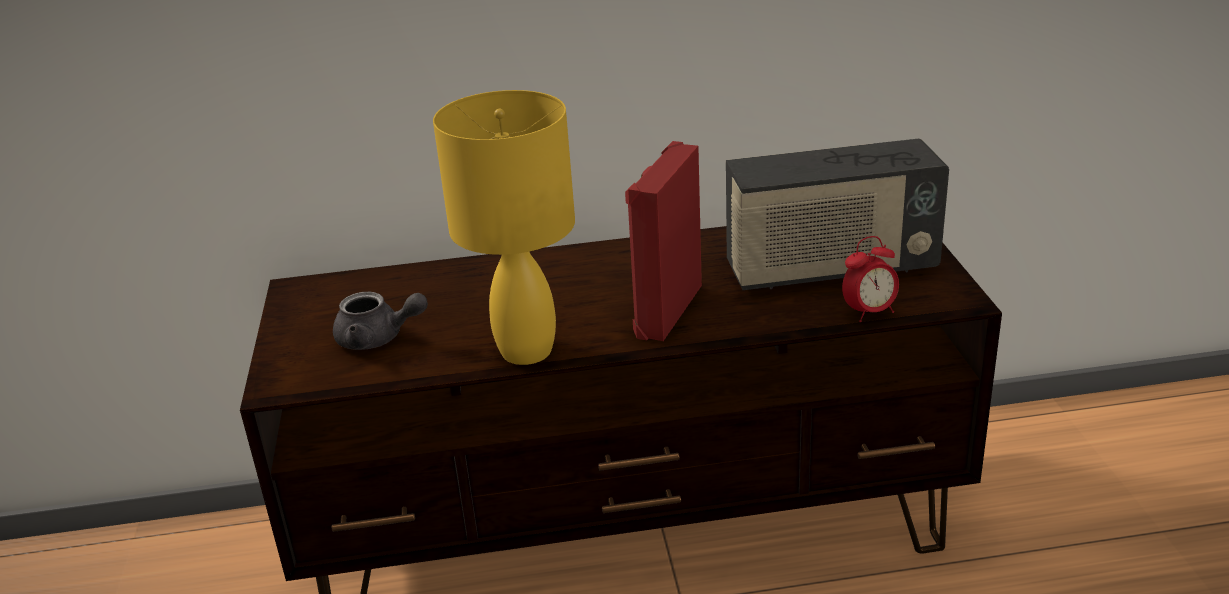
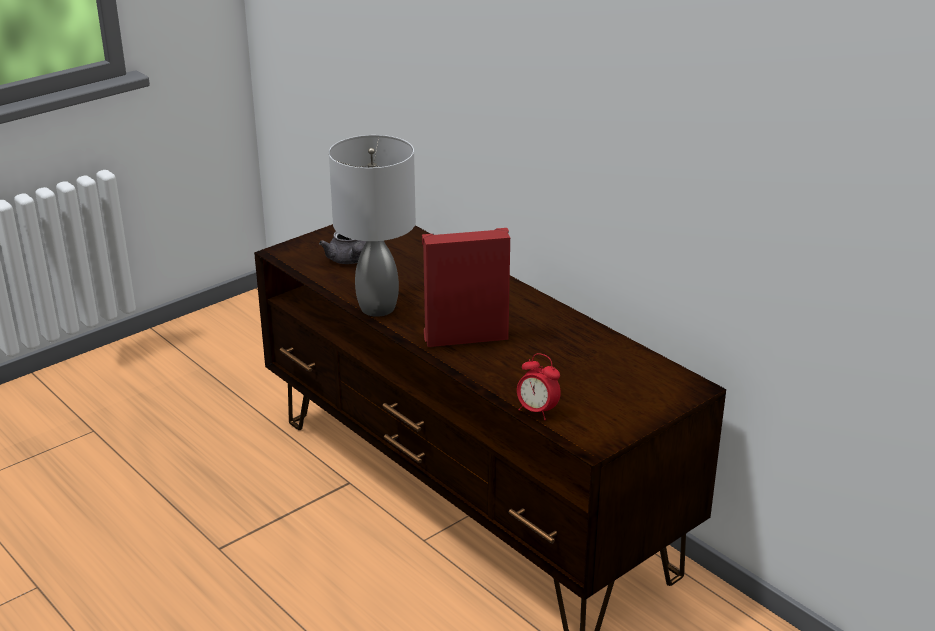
camera: 55 degrees right, 0 degrees up
(525, 352) = (376, 308): yellow table lamp -> grey table lamp
(830, 269) = (582, 381): radio -> none

